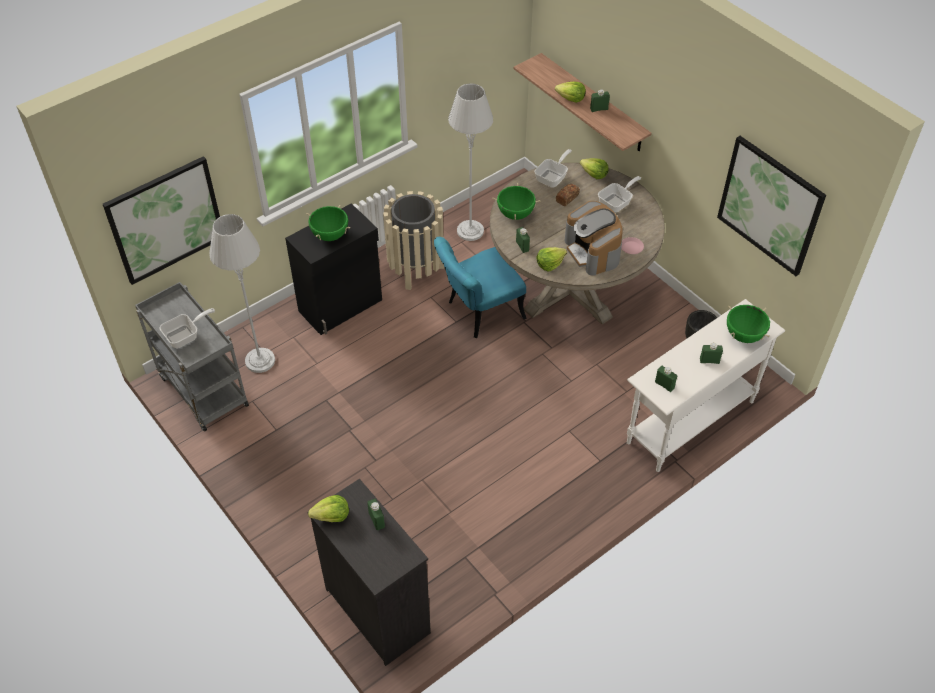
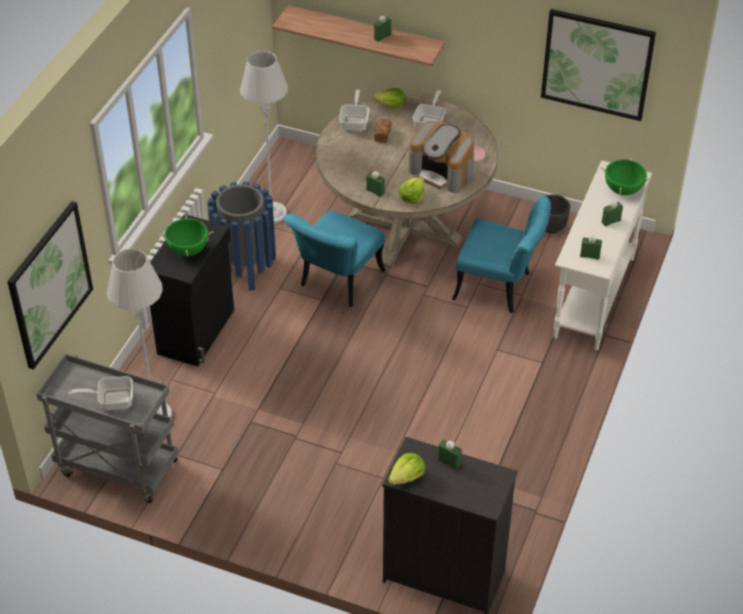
camera: 30 degrees left, 5 degrees down
(186, 336) = (111, 400): frying pan -> frying pan turned 120 degrees counterclockwise
(416, 269) = (245, 269): beige trash can -> blue trash can
(515, 214) = (346, 166): green cooking pot -> none
(571, 98) = (349, 36): lettuce -> none
(612, 376) = (500, 288): none -> turquoise chair

